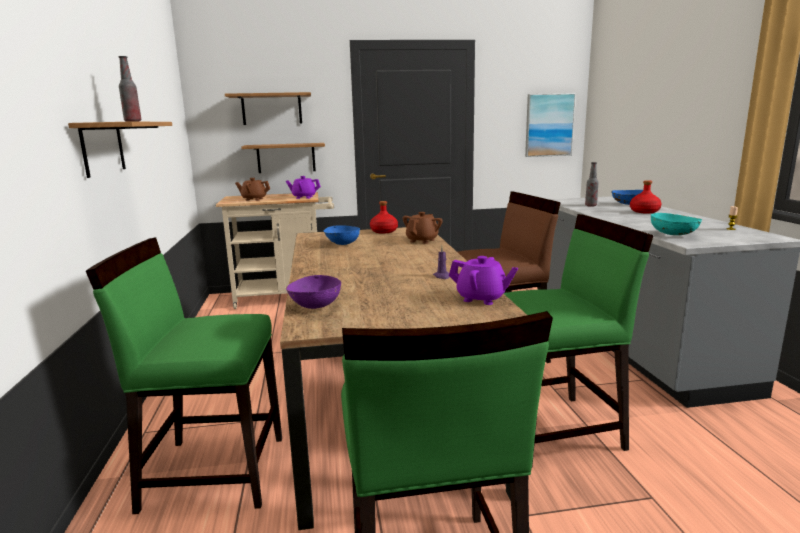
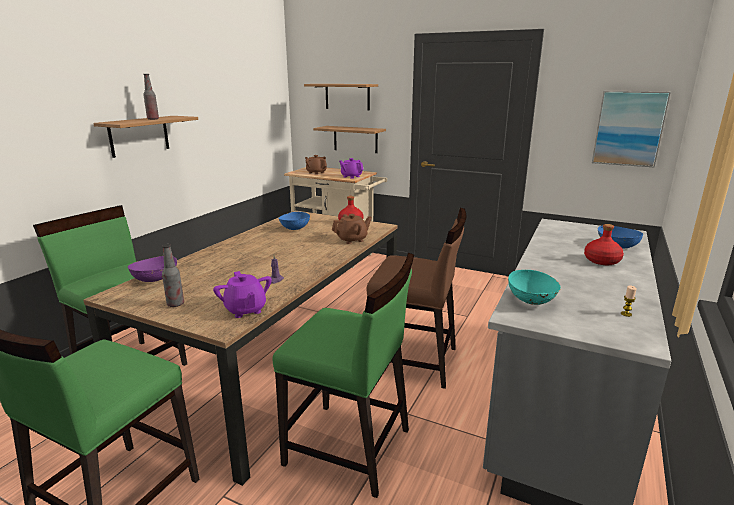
camera: 35 degrees right, 5 degrees up
(590, 205) = (566, 238): bottle -> bottle (175, 304)

